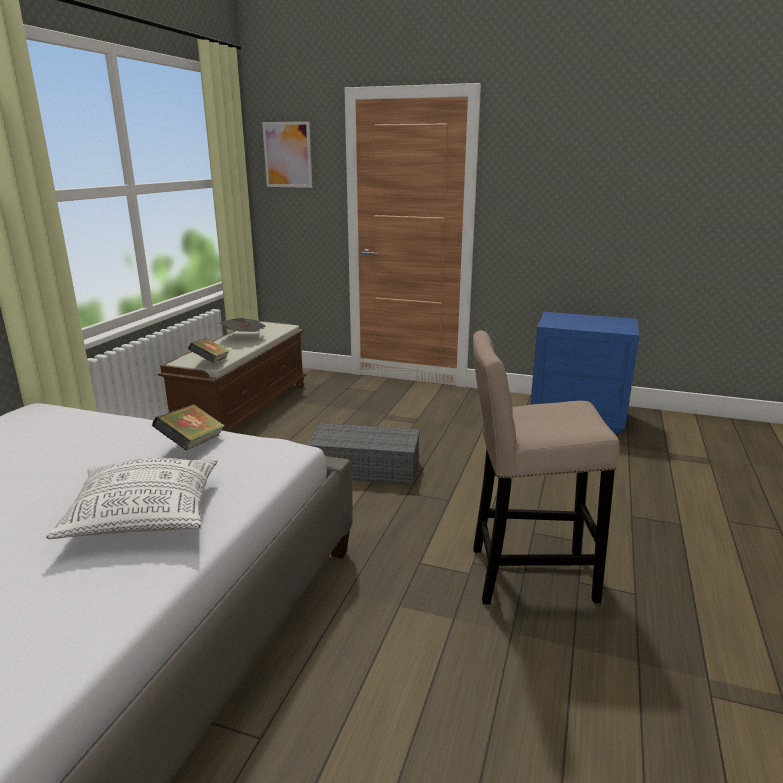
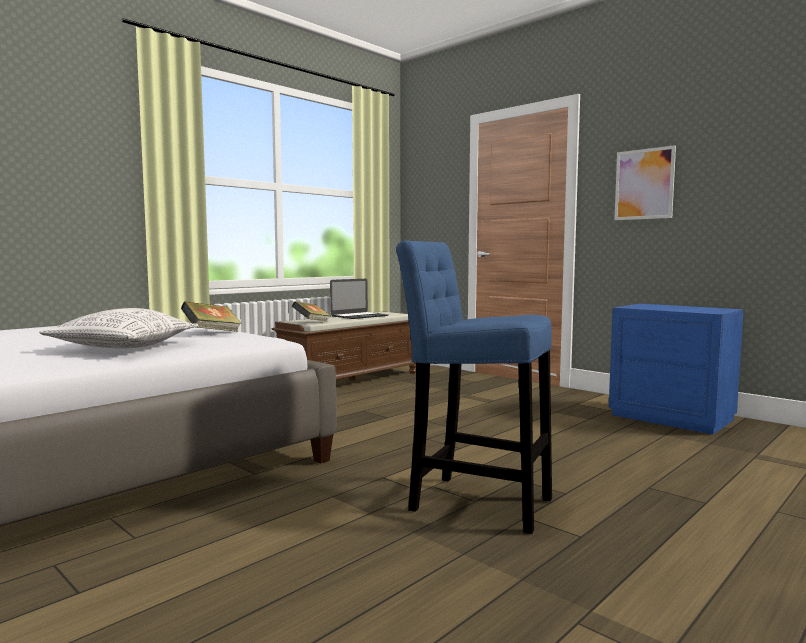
camera: 25 degrees right, 15 degrees down
(245, 337) = (359, 316): newspaper -> laptop
(287, 155) = (427, 175): picture -> picture (644, 184)
(367, 467) = (410, 420): grey storage box -> none
(524, 575) = (473, 502): beige stool -> blue stool

